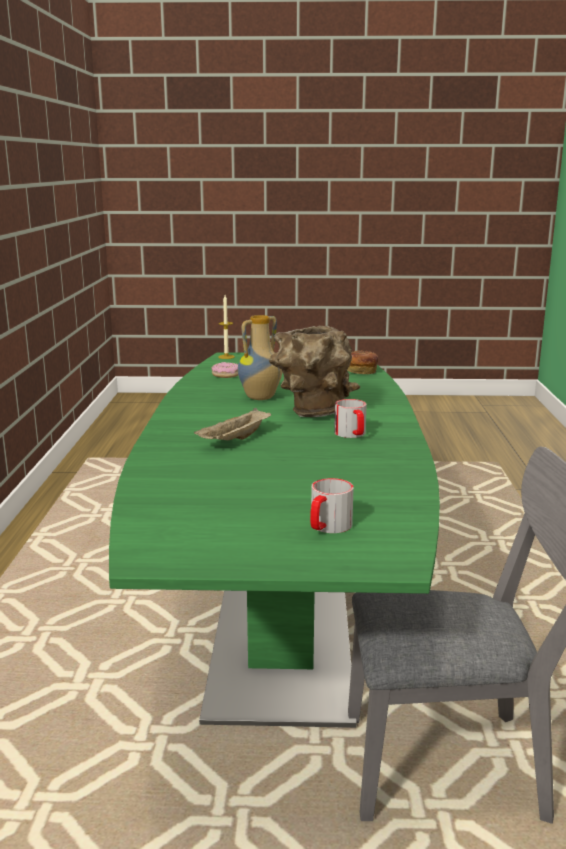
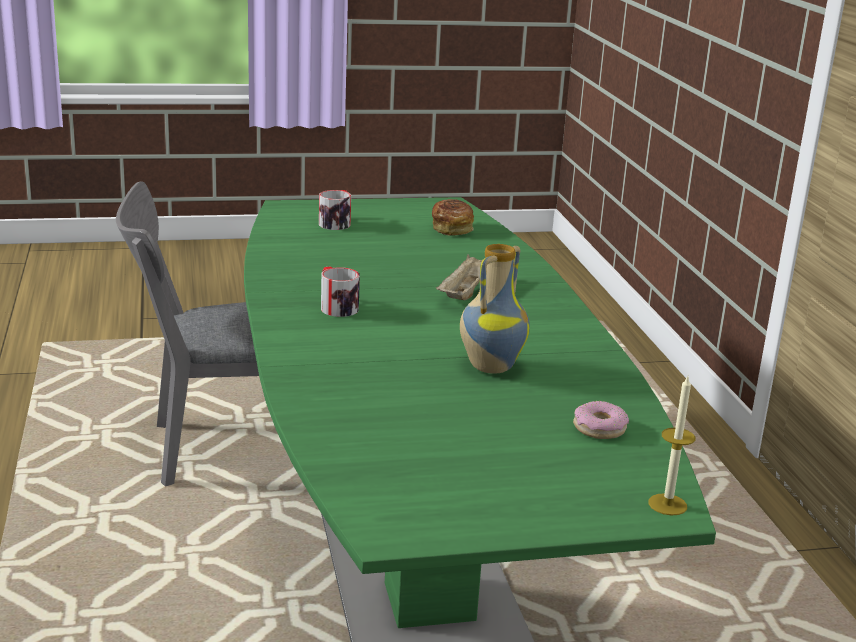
camera: 165 degrees right, 5 degrees up
(312, 413) = (398, 338): brown vase -> none
(361, 371) = (350, 461): bread -> bread (452, 228)

